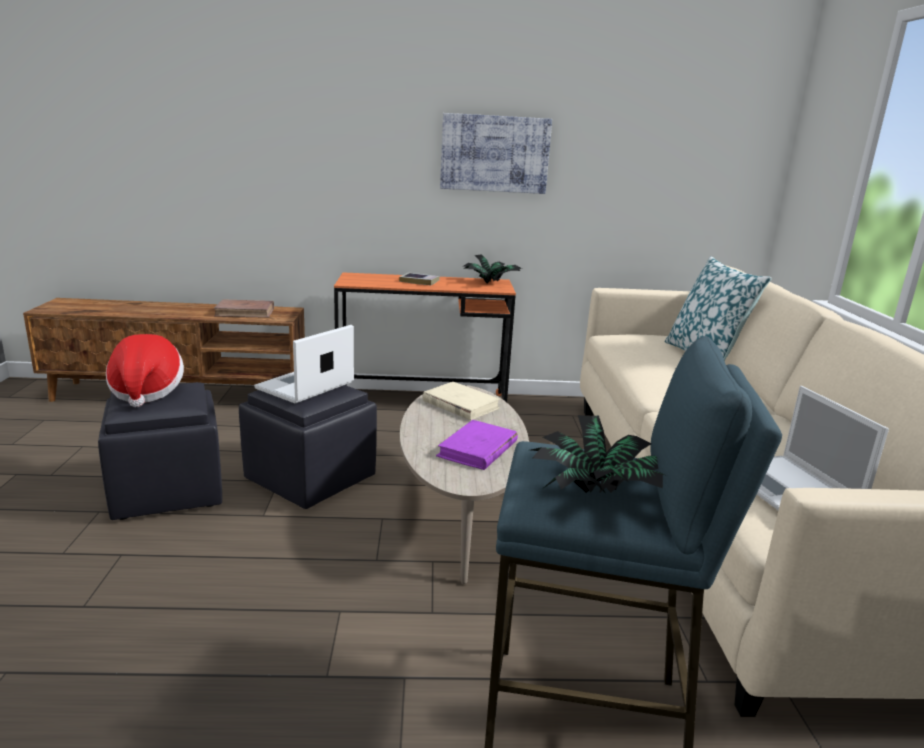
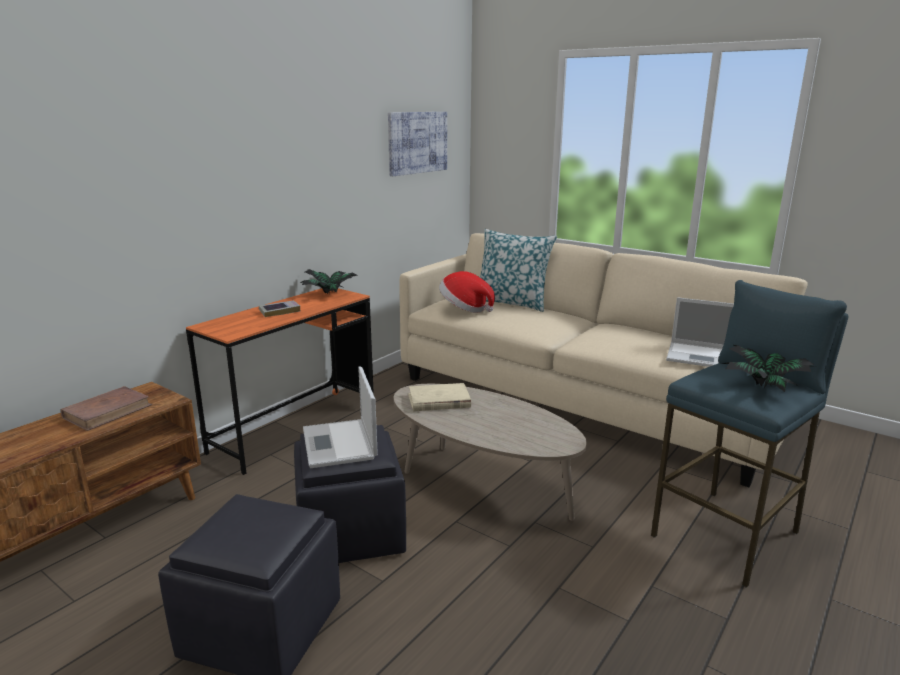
camera: 50 degrees left, 0 degrees up
(146, 391) = (228, 530): hat -> hat (464, 308)
(477, 449) = (519, 422): purple book -> none
(495, 154) = (302, 172): picture -> picture (417, 142)

